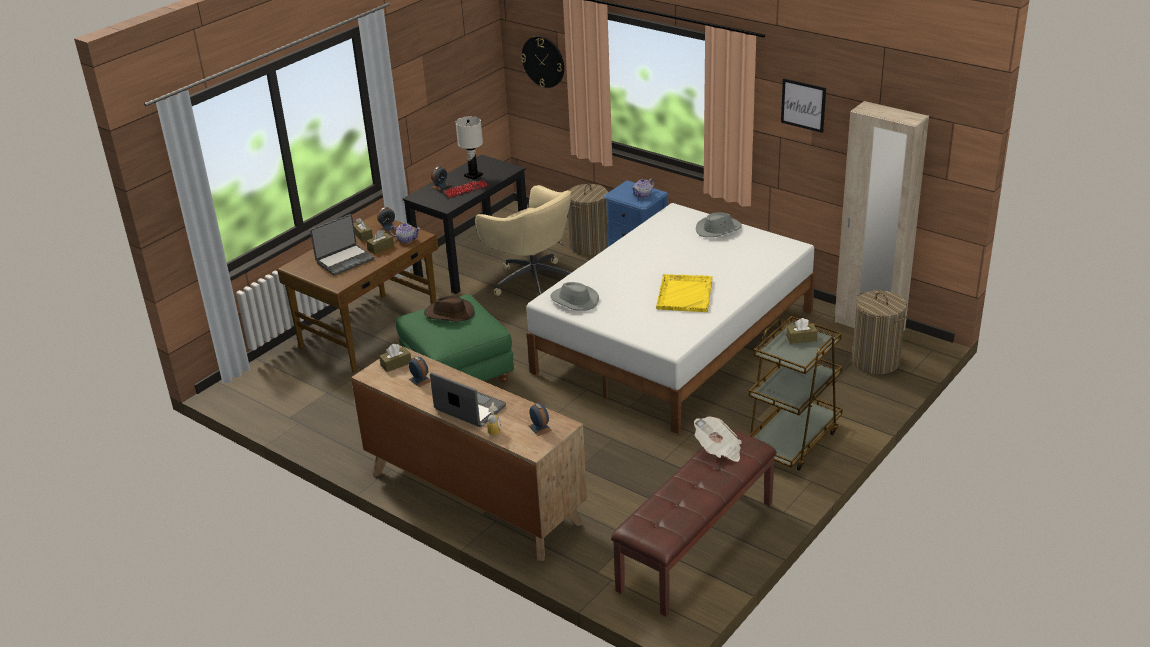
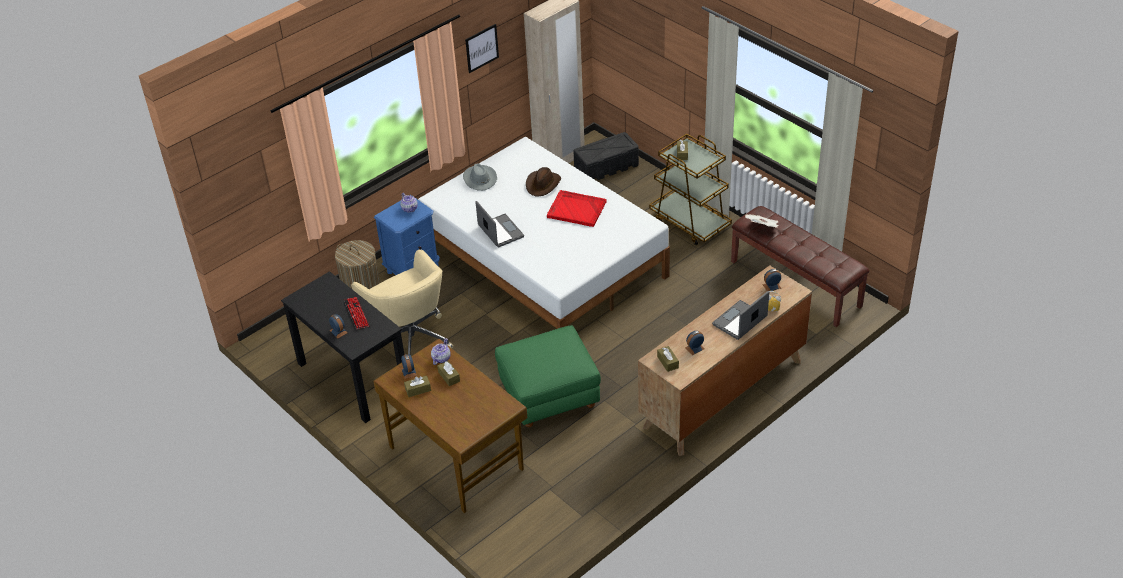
camera: 80 degrees left, 10 degrees up
(344, 260) = (464, 402): laptop -> laptop (500, 232)
(449, 314) = (539, 355): brown hat -> brown hat (543, 184)
(473, 175) = (328, 307): white table lamp -> none
(532, 281) = (411, 338): beige office chair -> beige office chair turned 90 degrees clockwise
(543, 61) = (253, 187): wall clock -> none
(574, 300) = (564, 270): grey hat -> none
(685, 294) = (576, 209): yellow tray -> red tray
(875, 361) = (606, 167): laundry basket -> black storage box

